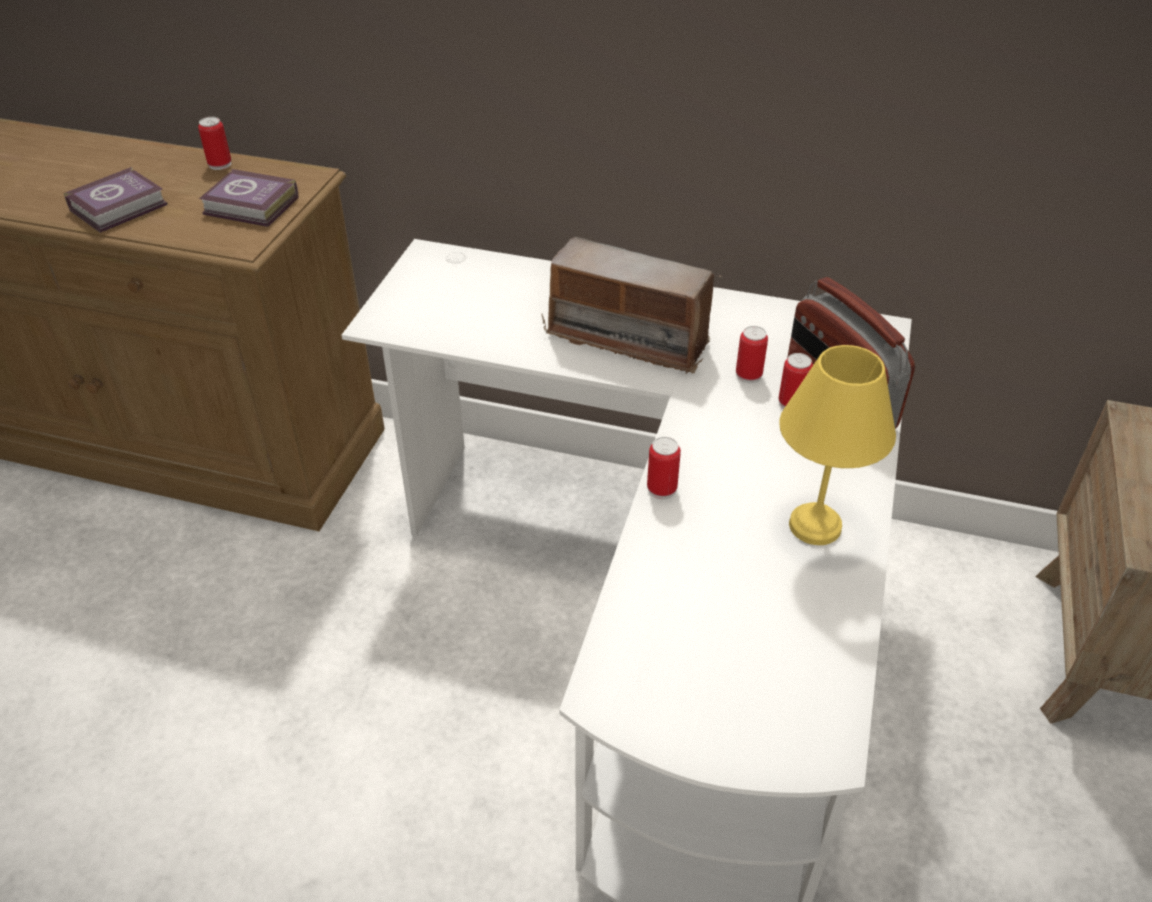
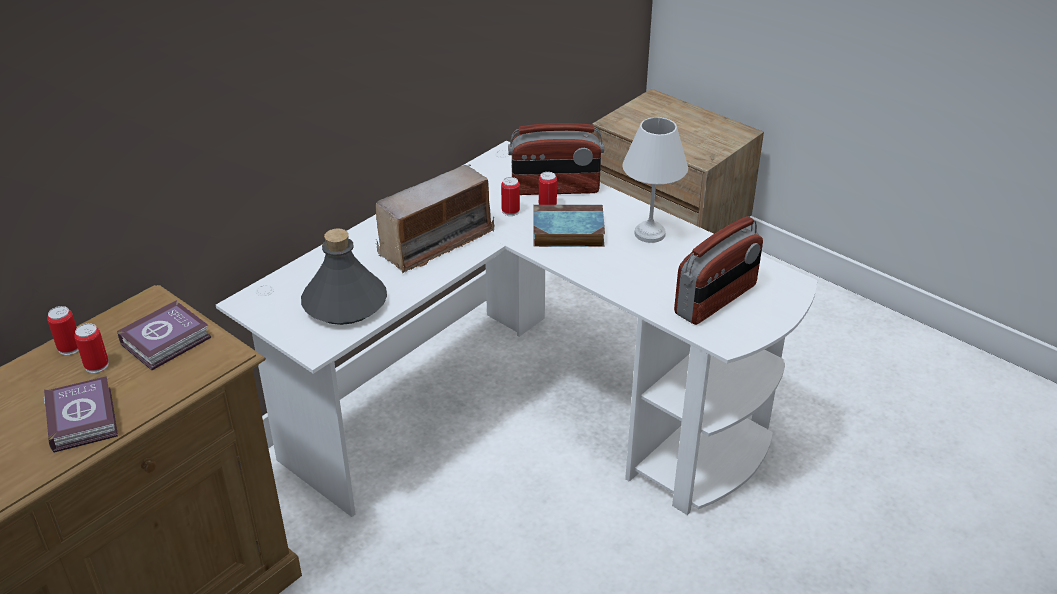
camera: 65 degrees left, 5 degrees down
(466, 314) = (344, 303): none -> grey bottle
(661, 489) = (586, 274): can -> can (97, 365)
(702, 653) = (716, 300): none -> radio
(746, 439) = (566, 232): none -> book
(817, 525) = (650, 233): yellow table lamp -> white table lamp

